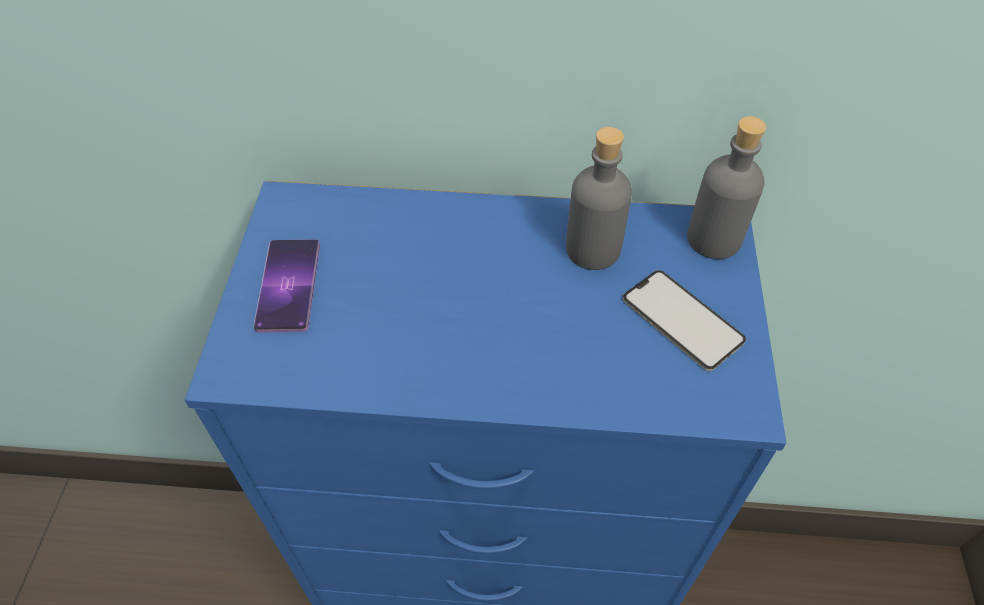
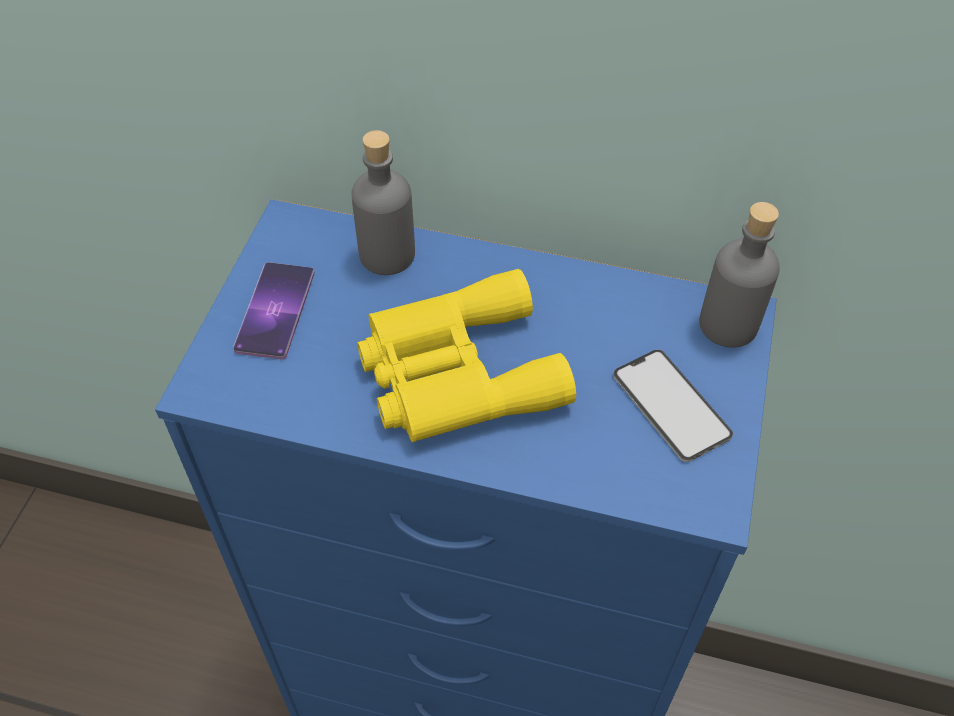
camera: 10 degrees right, 0 degrees up
(474, 319) = (454, 372): none -> yellow binoculars
(592, 249) = (595, 317): grey bottle -> grey bottle (387, 254)

